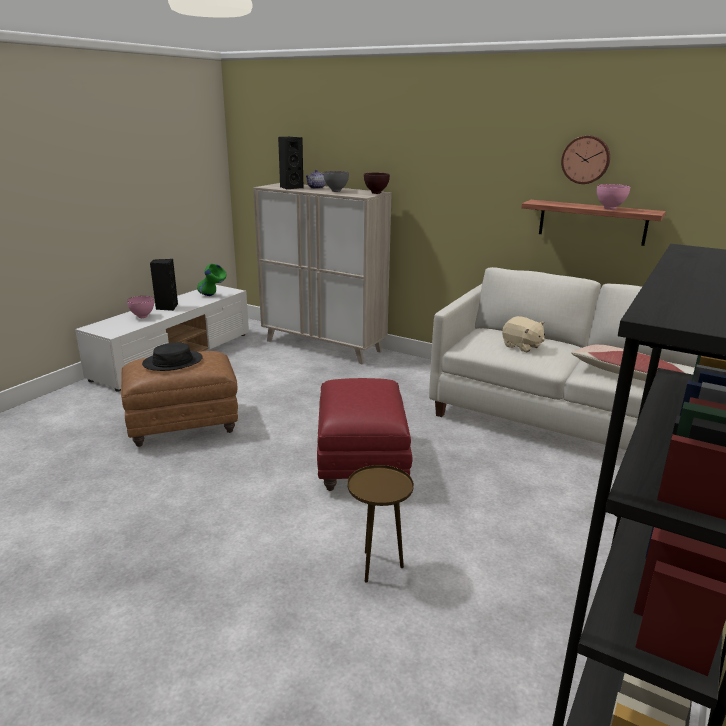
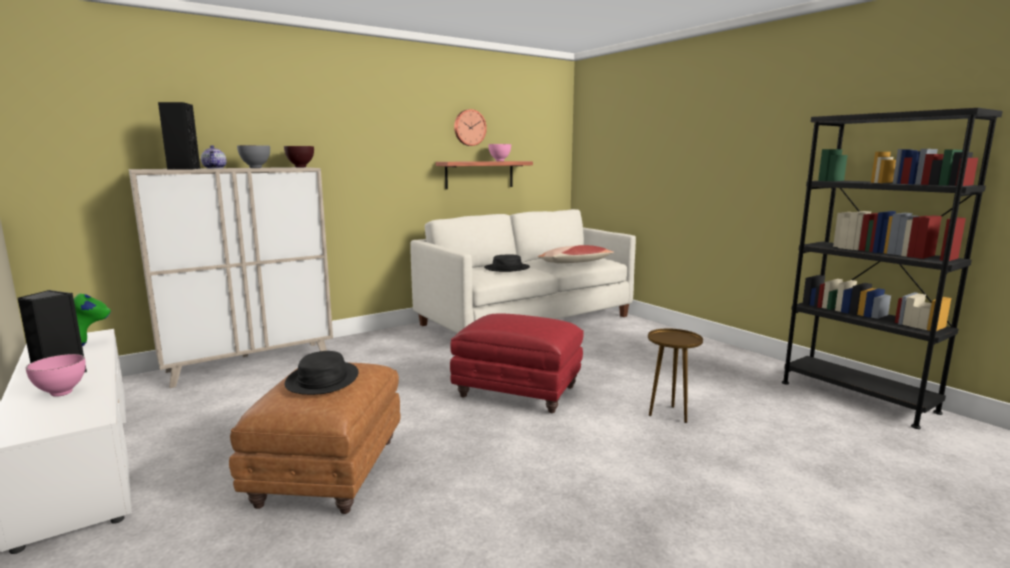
camera: 65 degrees left, 10 degrees down
(522, 346) = (507, 268): beige plush toy -> black hat

